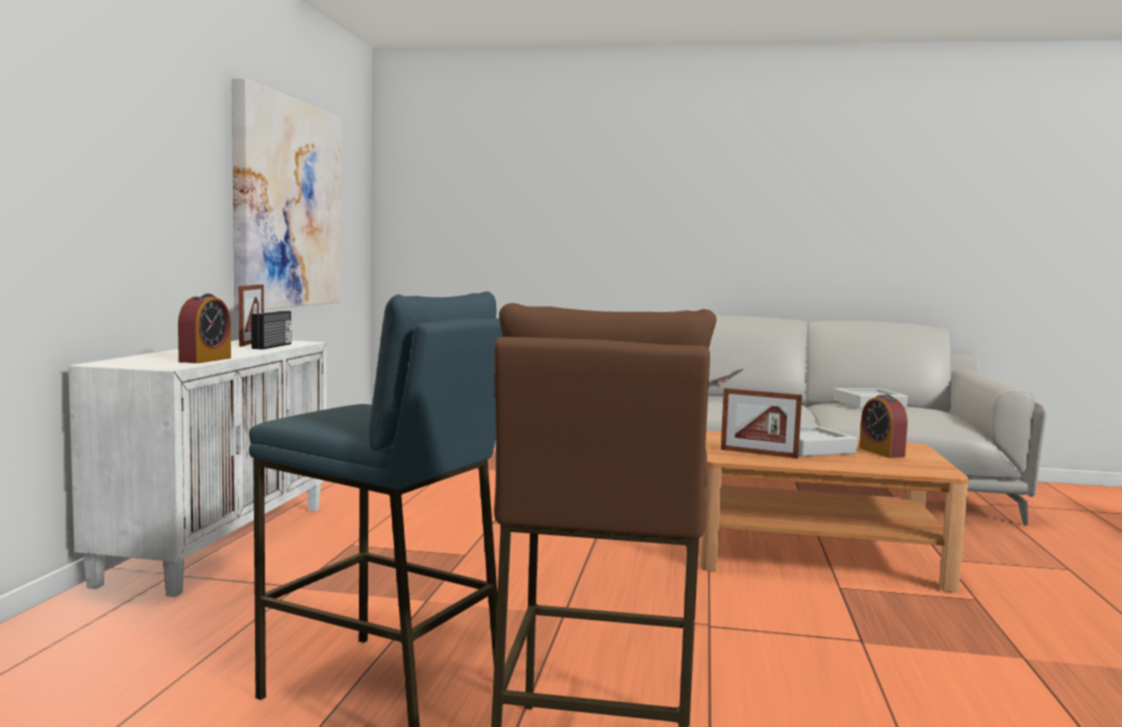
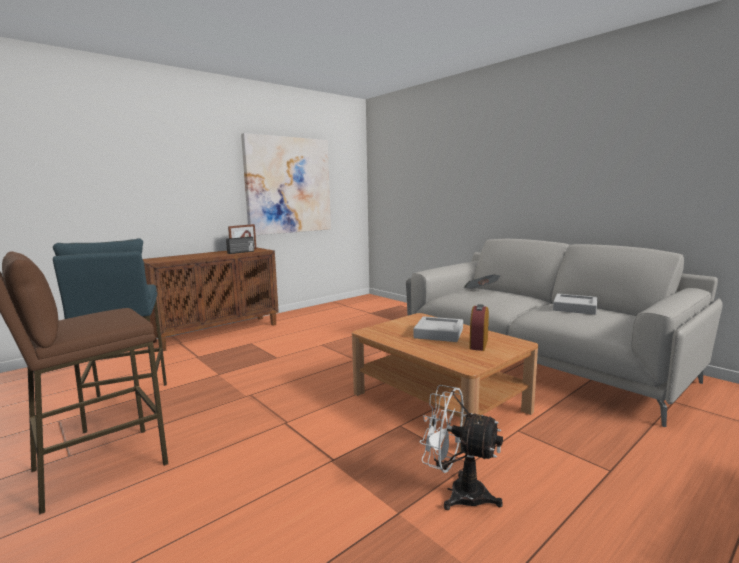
camera: 40 degrees right, 5 degrees up
(205, 360) = (183, 259): alarm clock -> none
(219, 542) = (217, 332): white cabinet -> brown cabinet
(758, 453) = (395, 331): picture frame -> none
(1023, 624) = (458, 492): none -> white fan

